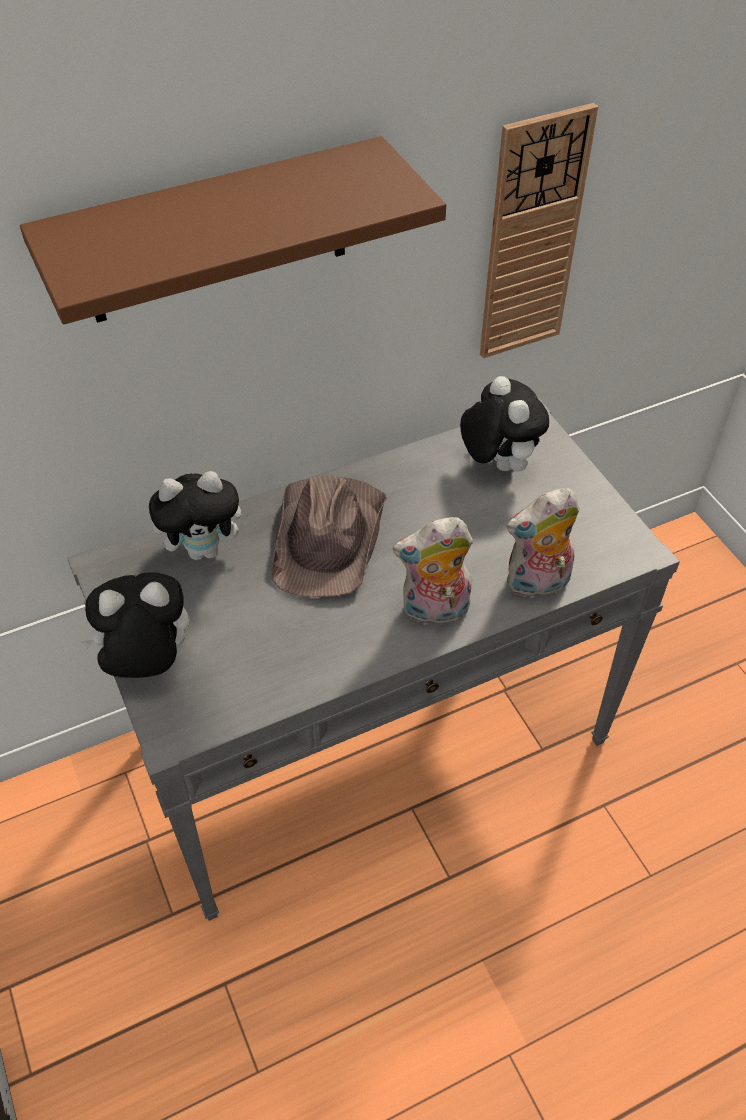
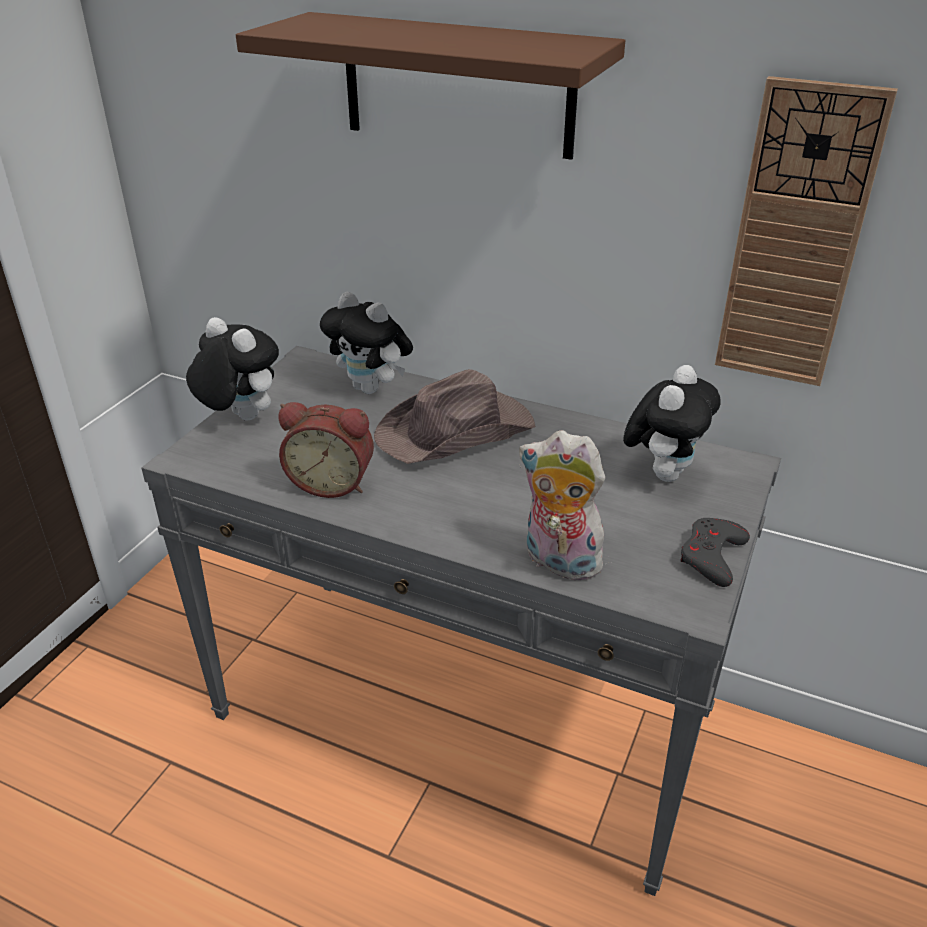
camera: 50 degrees right, 15 degrees down
(316, 653) = (332, 482): none -> alarm clock
(434, 611) = (449, 519): plush toy -> none
(601, 506) = (712, 556): none -> grey game controller

